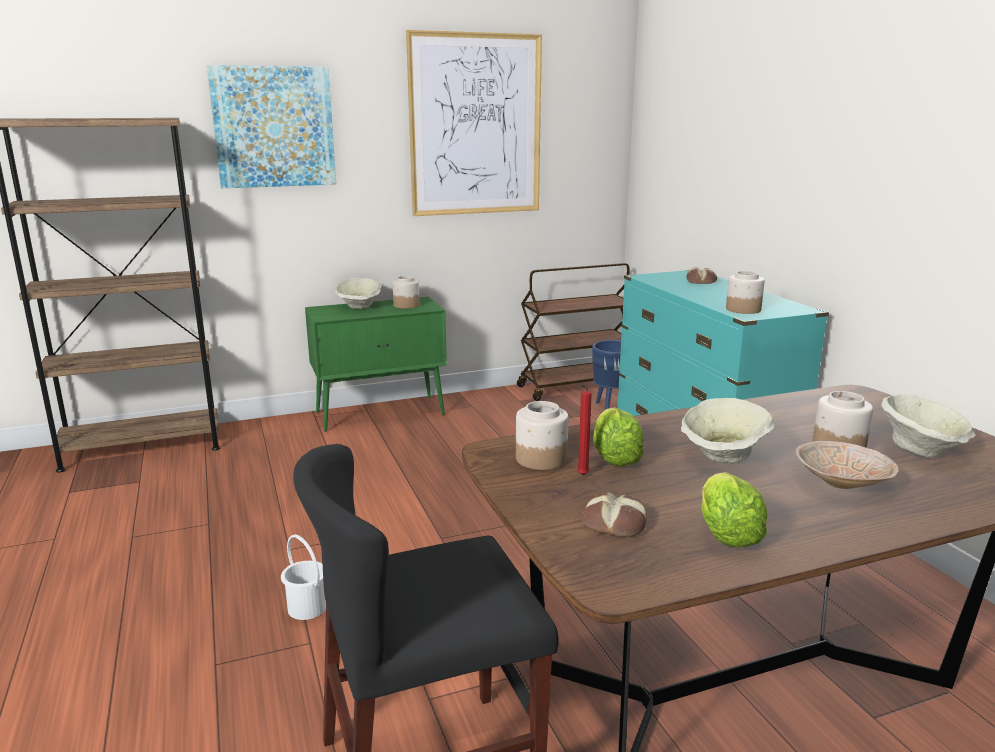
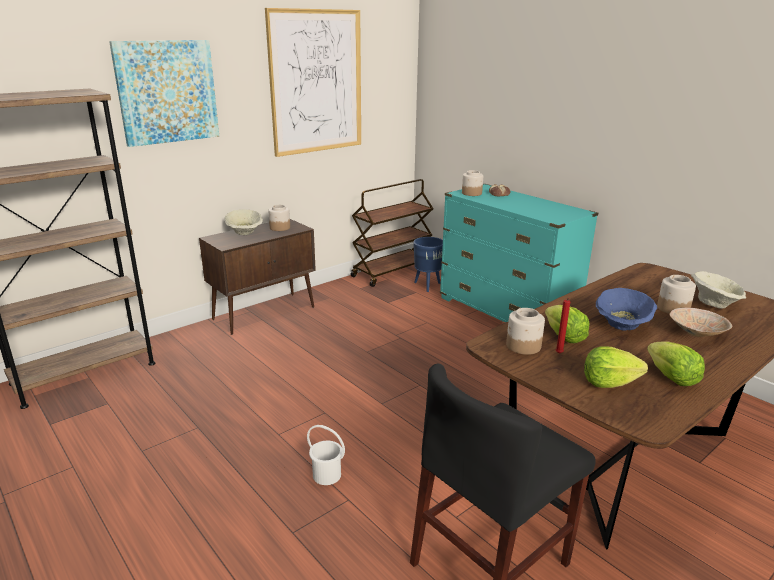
camera: 20 degrees left, 5 degrees up
(381, 413) = (265, 313): green cabinet -> brown cabinet
(615, 522) = (609, 383): bread -> lettuce
(723, 457) = (622, 326): beige bowl -> blue bowl
(742, 309) = (548, 216): jar -> jar (471, 193)

